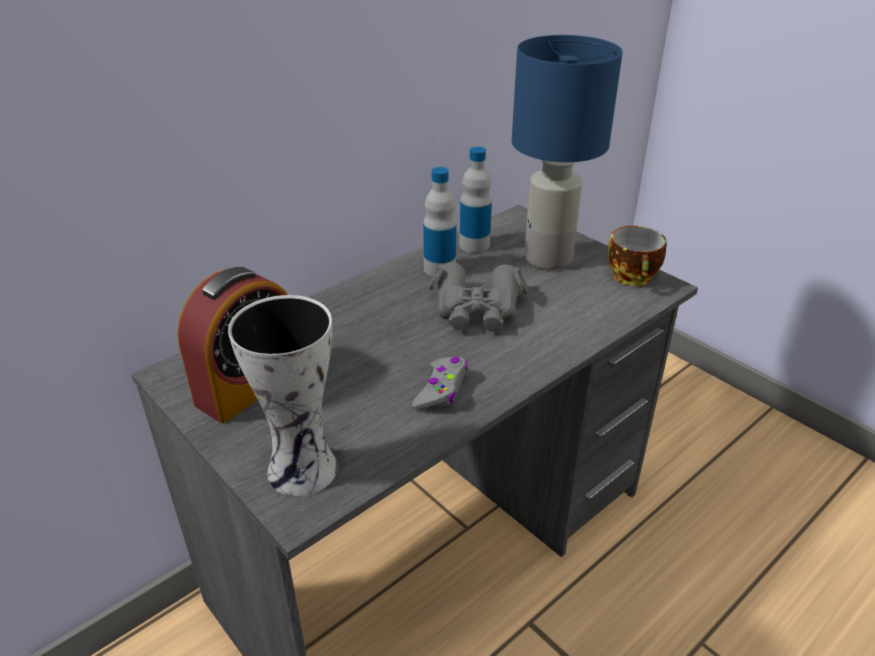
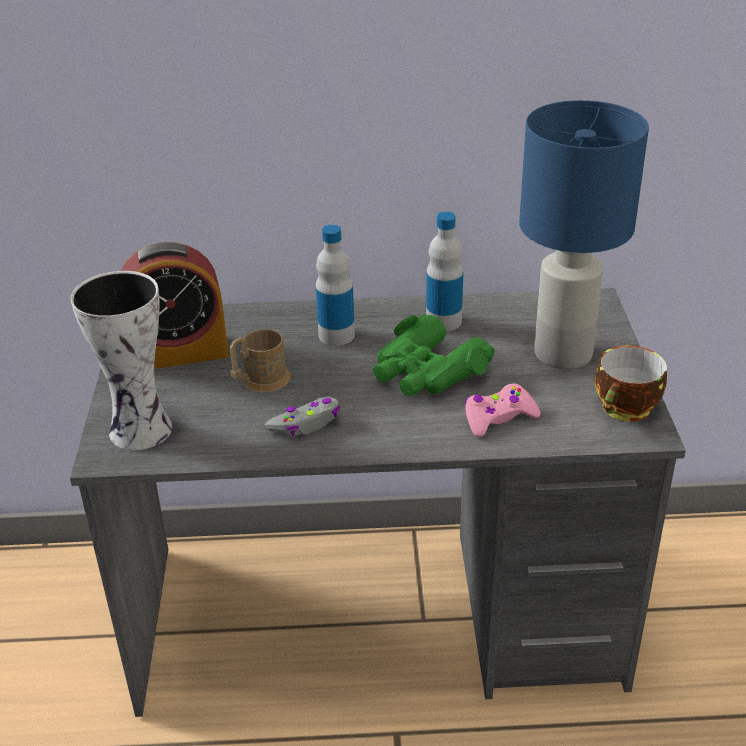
camera: 40 degrees right, 0 degrees up
(356, 374) = (260, 380): none -> brown mug
(474, 245) = (508, 311): bottle -> bottle (336, 335)
(477, 309) = (427, 371): grey binoculars -> green binoculars
(568, 318) = (498, 417): none -> pink game controller

